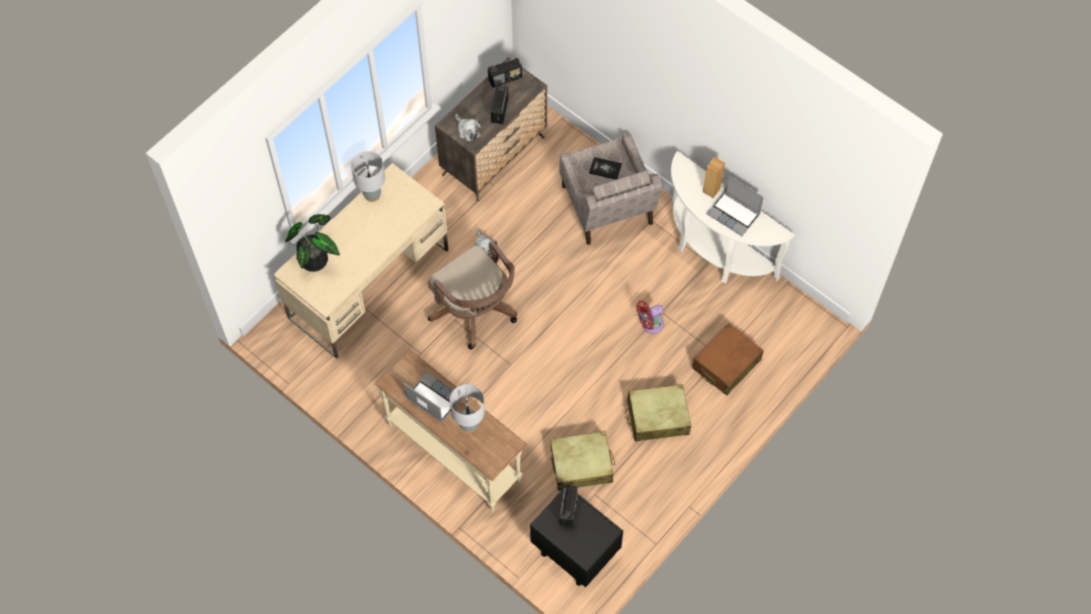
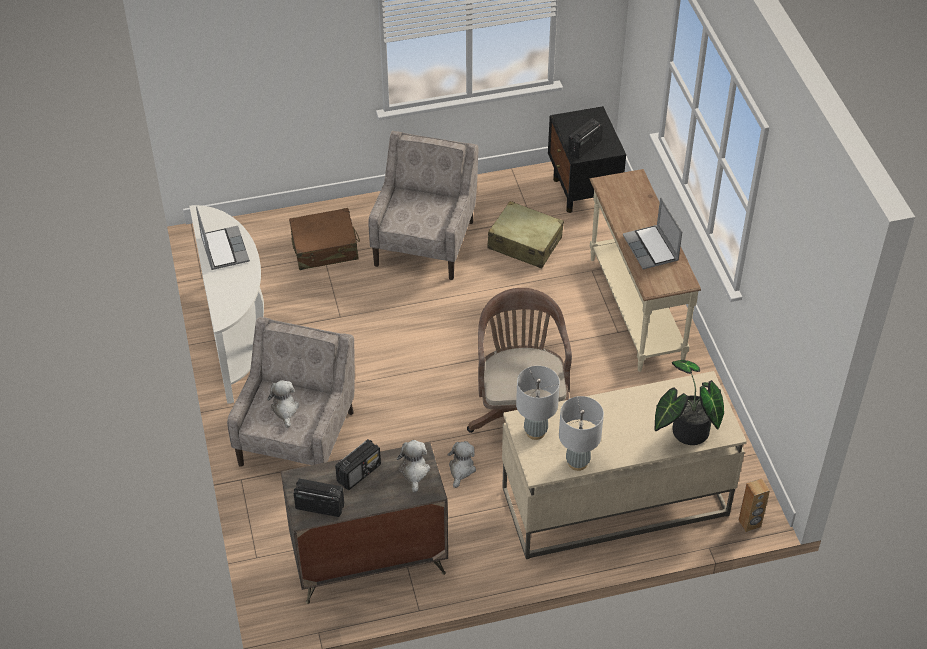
camera: 145 degrees left, 15 degrees down
(469, 425) = (632, 213): grey table lamp -> grey table lamp (535, 432)
(605, 169) = (285, 409): book -> plush toy
(650, 324) = (361, 312): red fan -> none
(657, 417) = (425, 242): beige suitcase -> beige armchair
(711, 190) = (221, 279): brown speaker -> brown speaker (749, 523)

